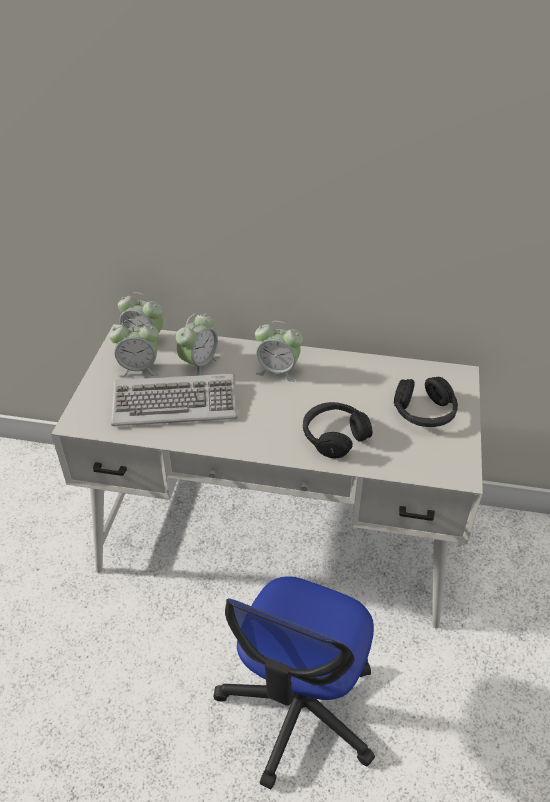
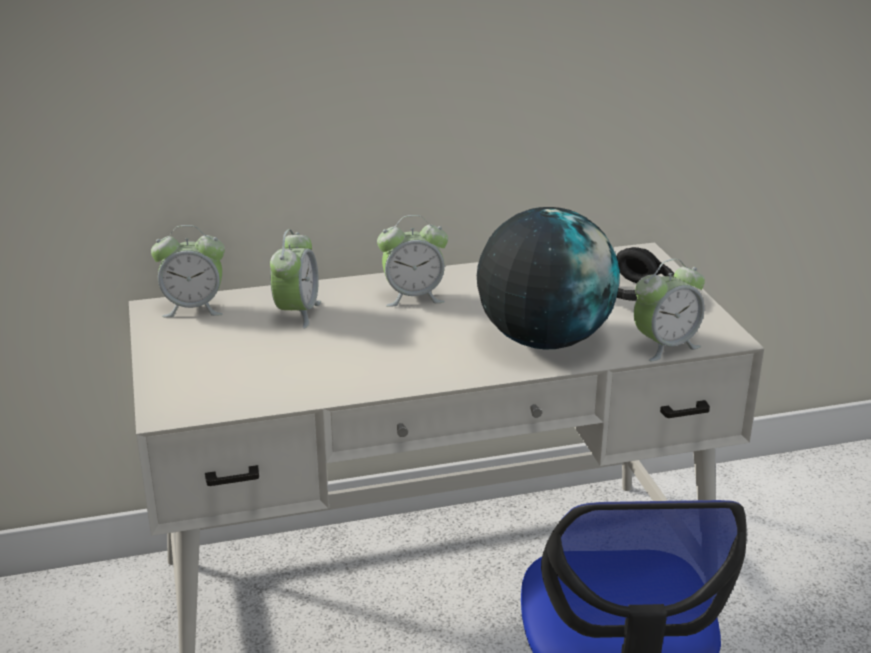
camera: 25 degrees left, 15 degrees down
(139, 368) = (212, 336): alarm clock -> alarm clock (665, 346)
(175, 403) = (300, 358): keyboard -> none
(334, 436) = (544, 340): black headphones -> globe

